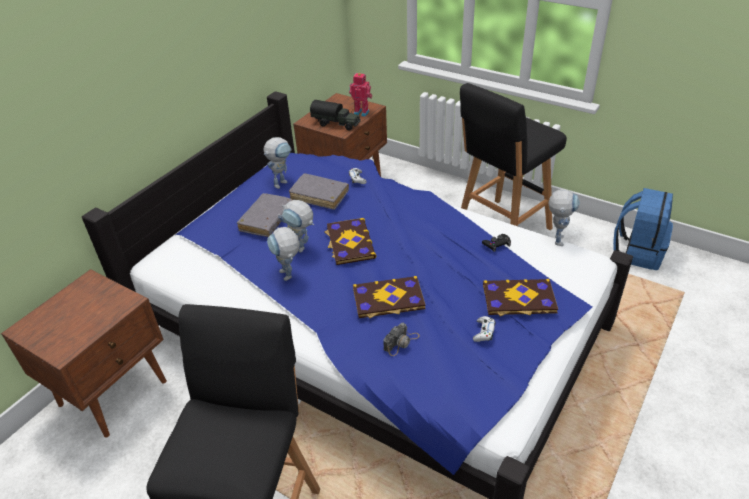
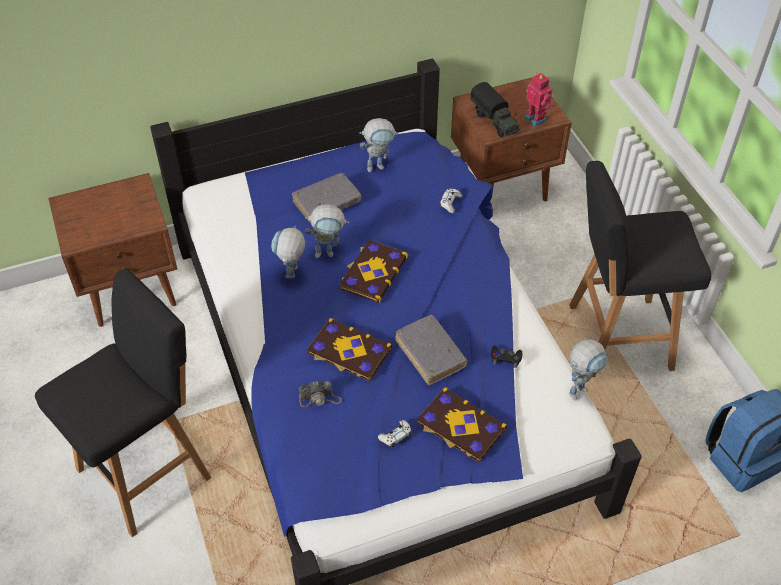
camera: 35 degrees right, 10 degrees up
(302, 248) = (329, 252): toy robot -> toy robot turned 75 degrees counterclockwise
(319, 196) = (396, 203): grey book -> grey book (430, 354)

